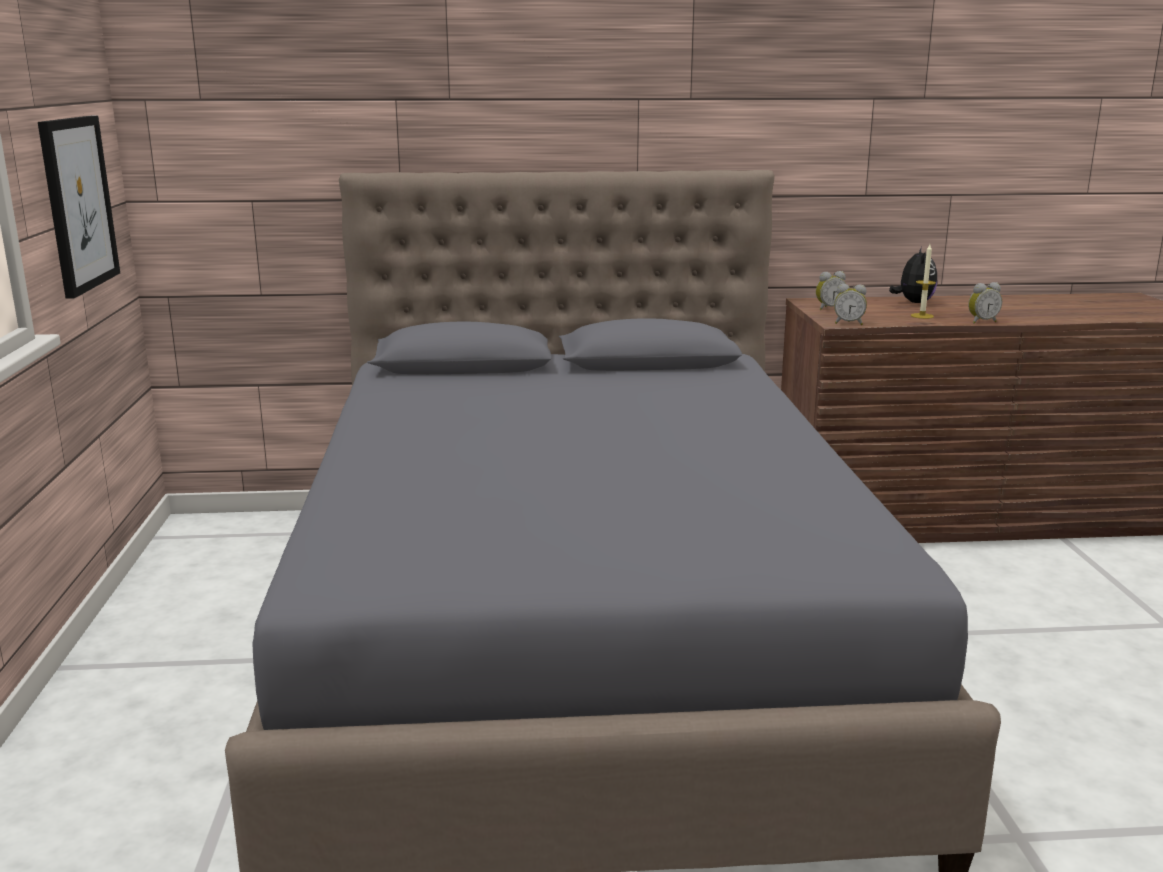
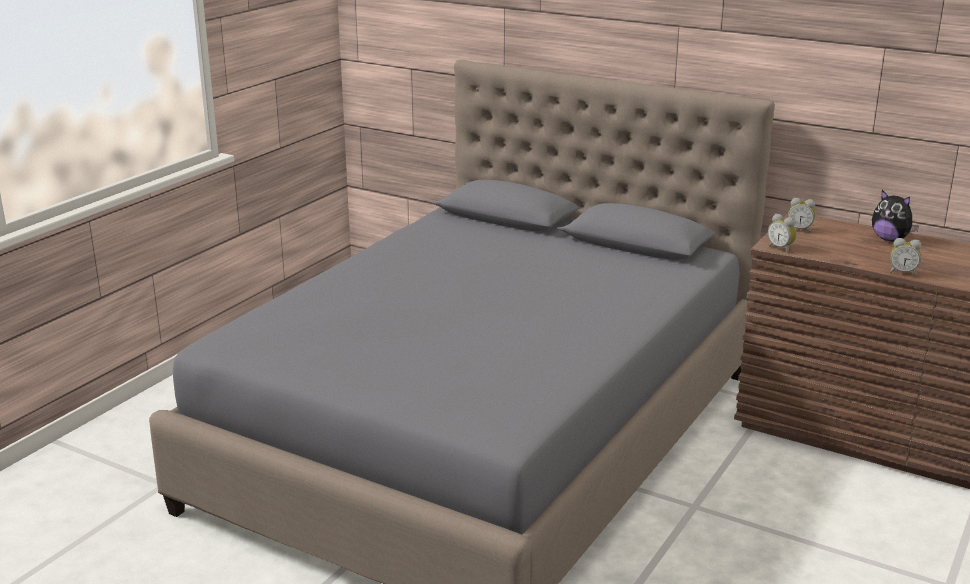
camera: 35 degrees right, 5 degrees up
(78, 204) = (280, 67): picture -> none
(913, 302) = (890, 239): plush toy -> plush toy turned 90 degrees clockwise
(922, 316) = (863, 255): candle -> none

